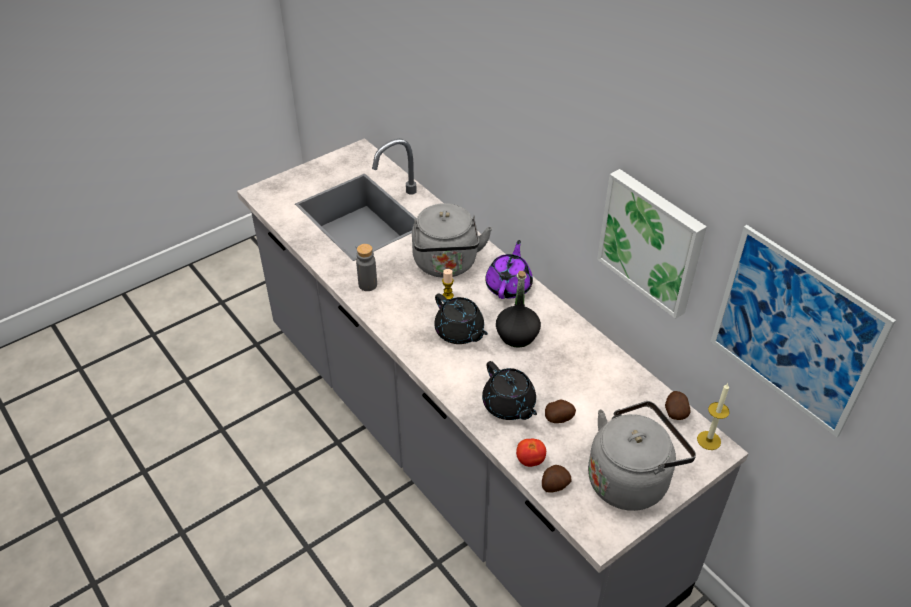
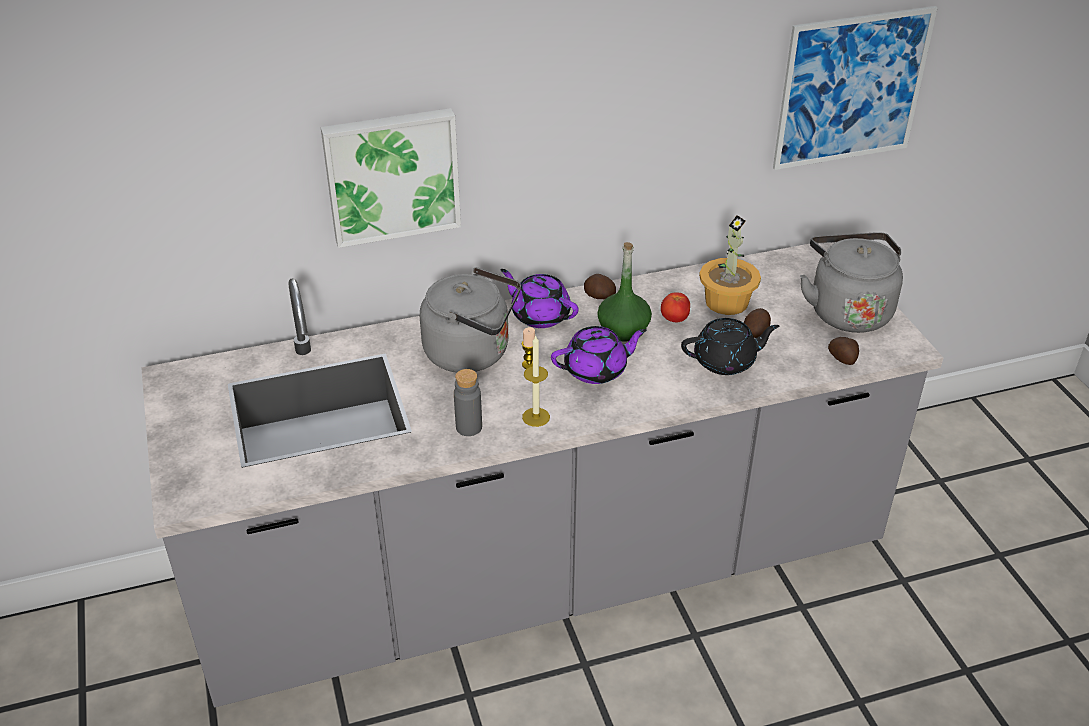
camera: 70 degrees left, 5 degrees down
(460, 332) = (597, 370): black teapot -> purple teapot
(517, 335) = (623, 329): black bottle -> green bottle
(530, 460) = (806, 366): tomato -> tomato (674, 319)
(592, 391) = (727, 301): none -> potted plant
(652, 241) = (688, 123): picture -> picture (392, 175)
(675, 412) = (773, 261): potato -> potato (599, 297)
(709, 440) = (814, 254): candle -> candle (536, 417)

